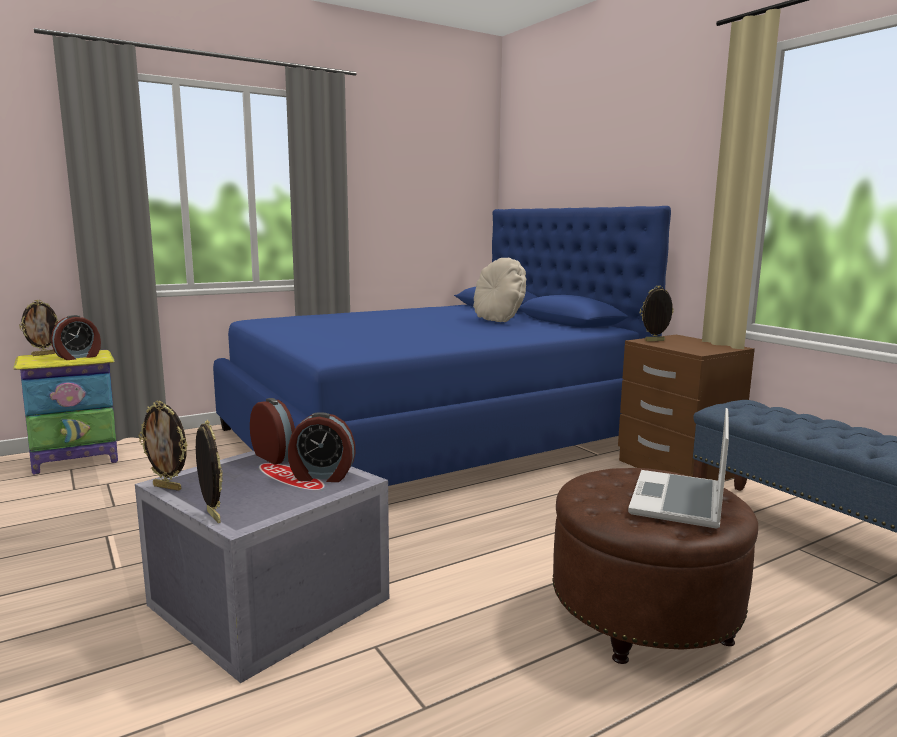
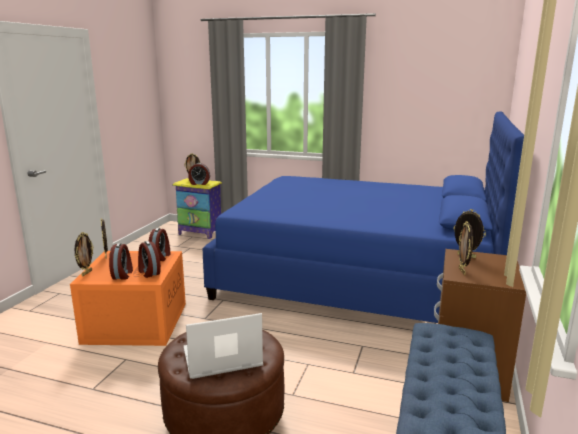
camera: 50 degrees right, 5 degrees up
(265, 602) = (135, 322): grey storage box -> orange storage box
(289, 493) = (123, 274): none -> alarm clock
(498, 321) = (412, 208): beige pillow -> none
(690, 349) = (462, 271): none -> picture frame

